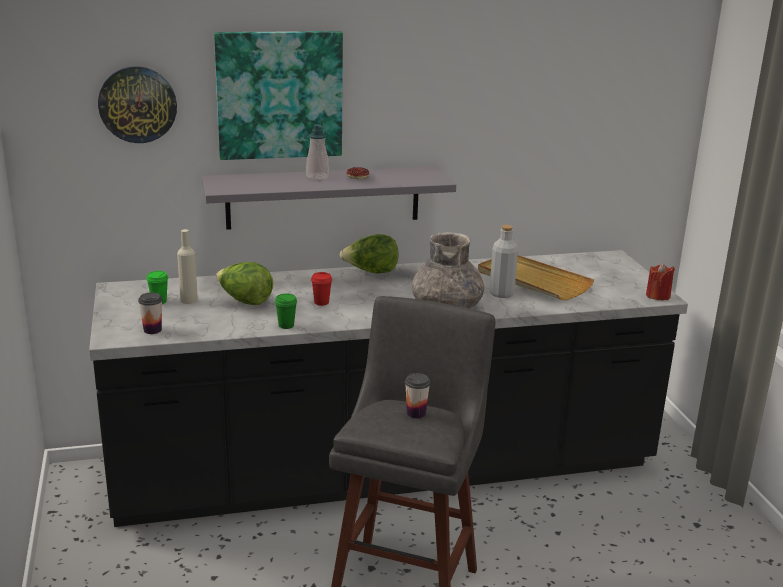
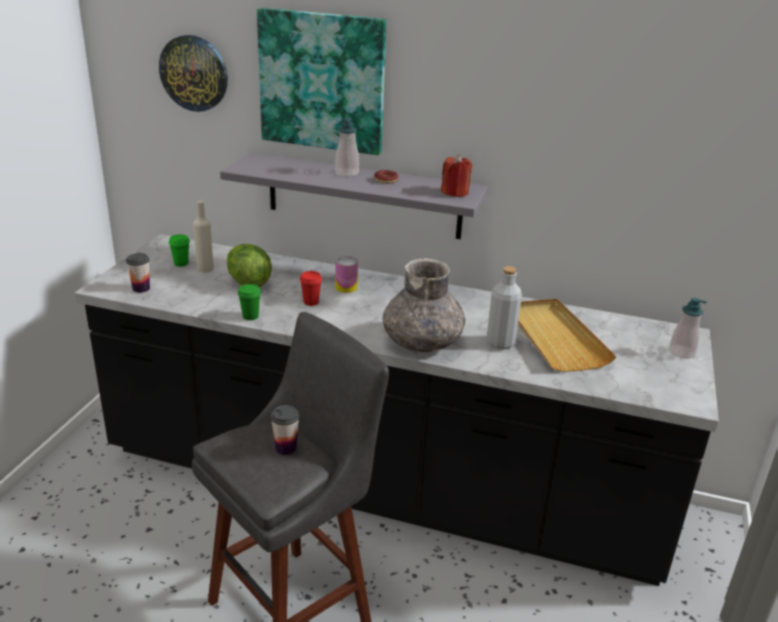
camera: 30 degrees right, 5 degrees up
(335, 285) = (346, 287): none -> can
(371, 272) = (396, 283): lettuce -> none
(623, 269) = (681, 352): none -> soap dispenser
(658, 296) = (687, 399): red candle -> red candle (455, 192)

